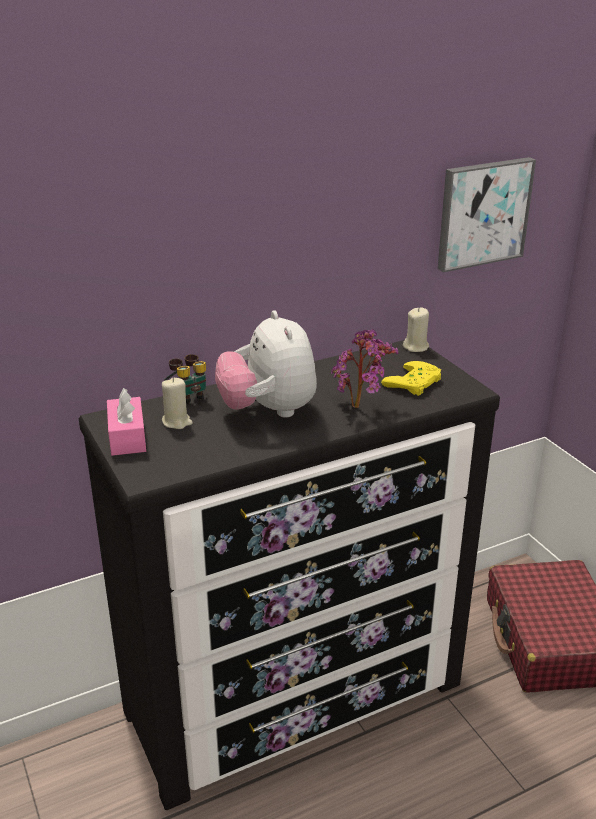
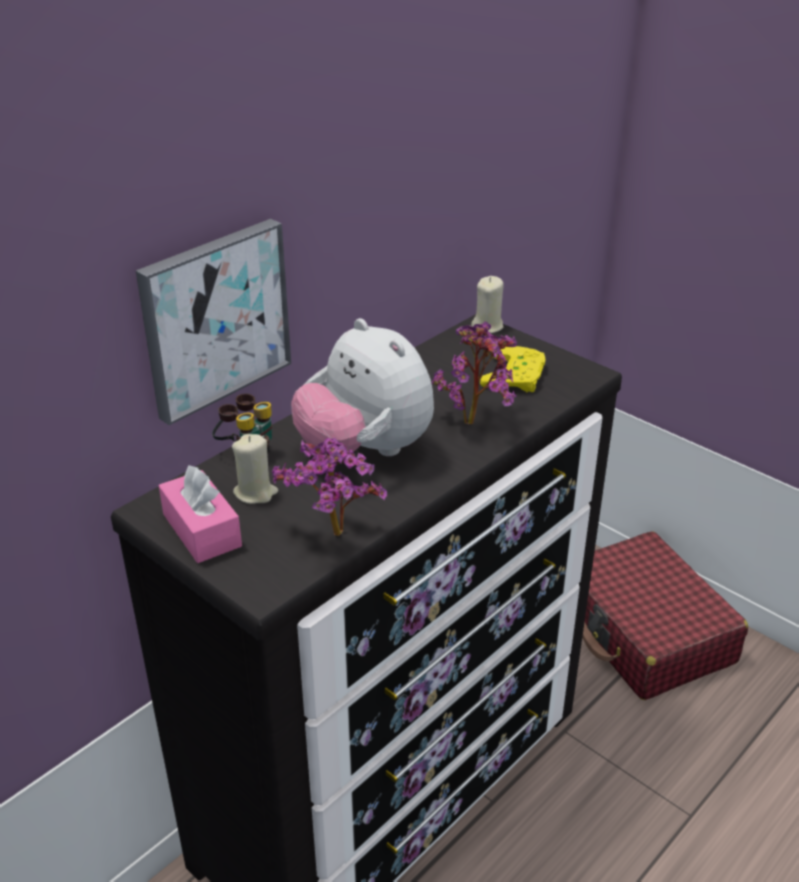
camera: 20 degrees left, 5 degrees up
(209, 459) = (333, 539): none -> potted plant
(482, 213) = (536, 144): picture -> picture (214, 318)

